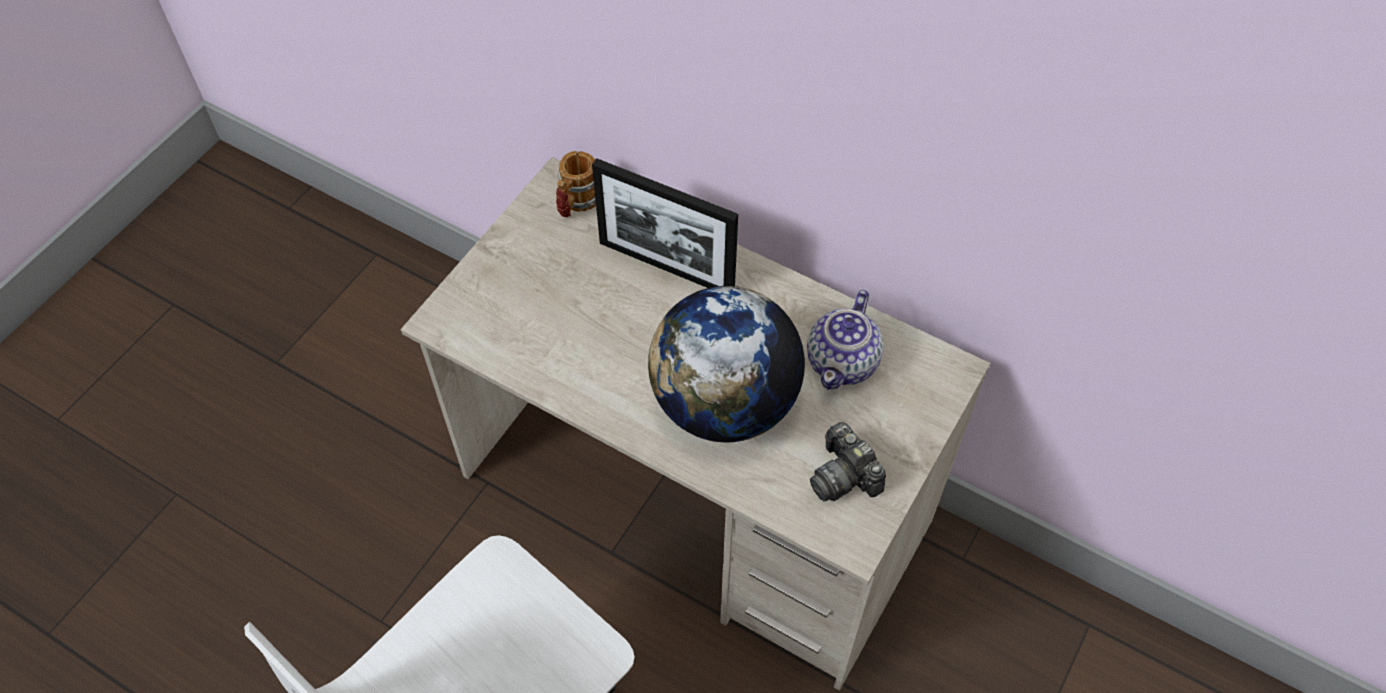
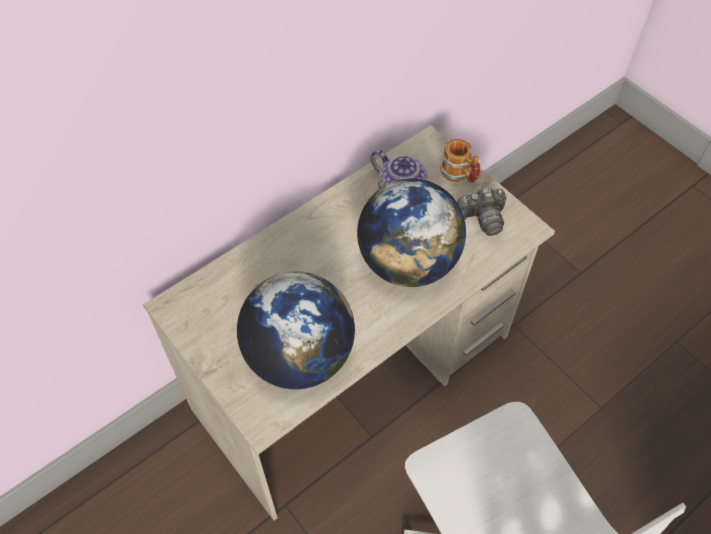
camera: 70 degrees left, 0 degrees up
(537, 328) = (299, 356): none -> globe
(576, 203) = (197, 300): mug -> mug (459, 175)
(666, 267) = (283, 261): picture frame -> none

